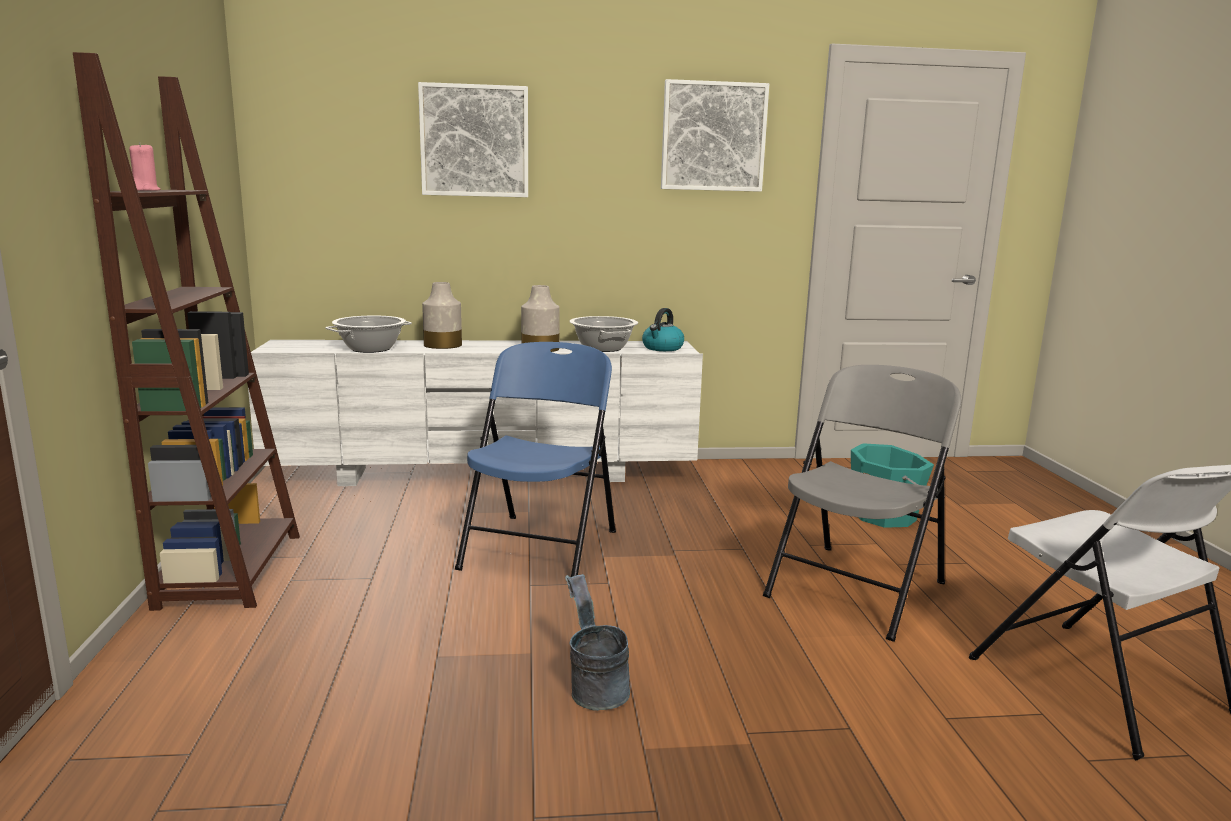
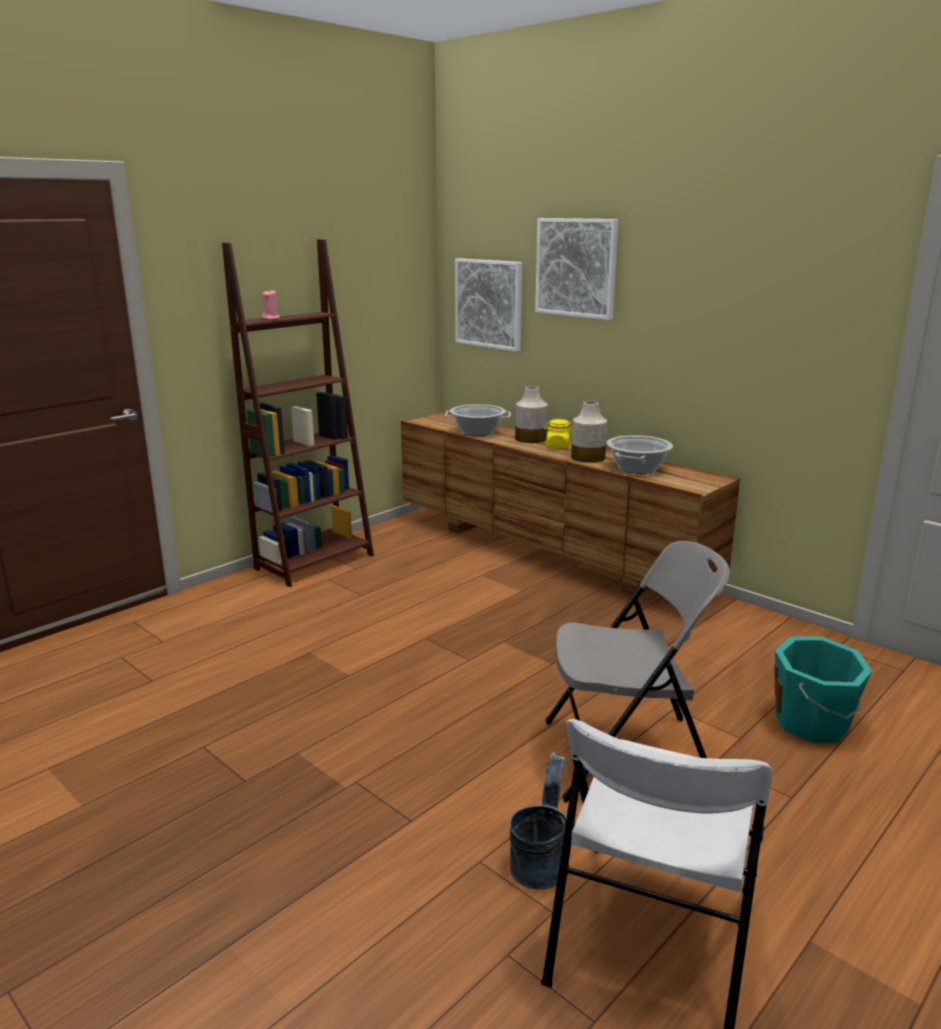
camera: 50 degrees right, 5 degrees up
(484, 474) = (547, 553): white cabinet -> brown cabinet
(489, 346) = (558, 447): none -> yellow jar
(540, 550) = (475, 619): blue chair -> none
(594, 688) = (338, 711): grey bucket -> grey bucket (540, 862)
(662, 348) = (689, 480): kettle -> none
(713, 137) = (784, 267): picture -> picture (489, 303)

